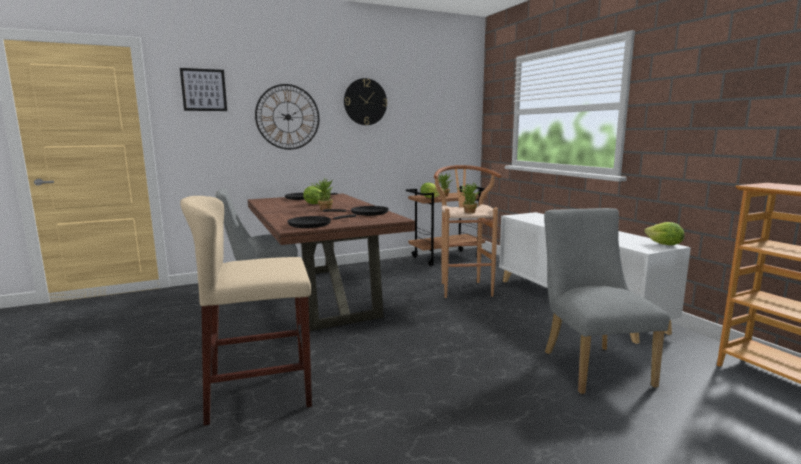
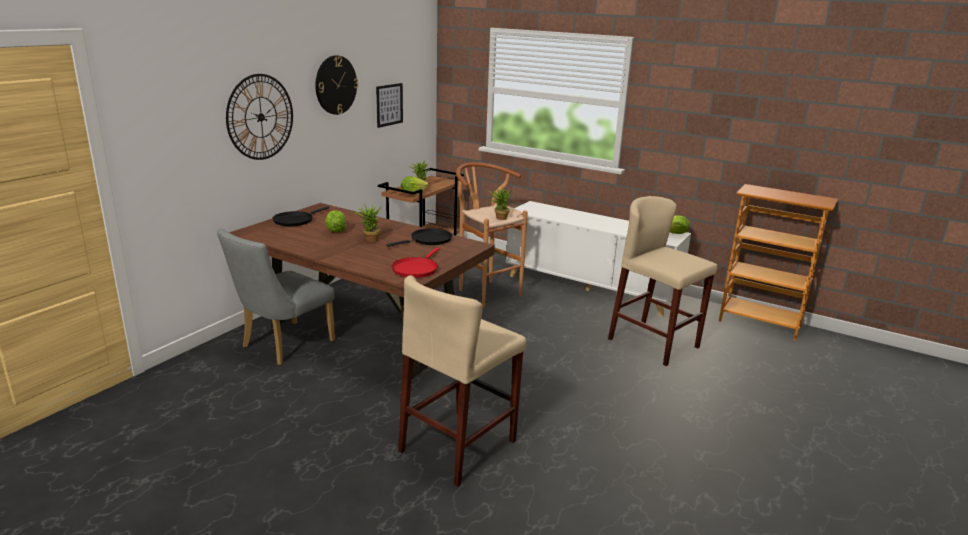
camera: 35 degrees left, 10 degrees up
(204, 90) = (166, 95): picture -> picture (389, 105)
(312, 224) = (416, 269): black frying pan -> red frying pan
(591, 365) = (653, 343): grey chair -> beige stool

